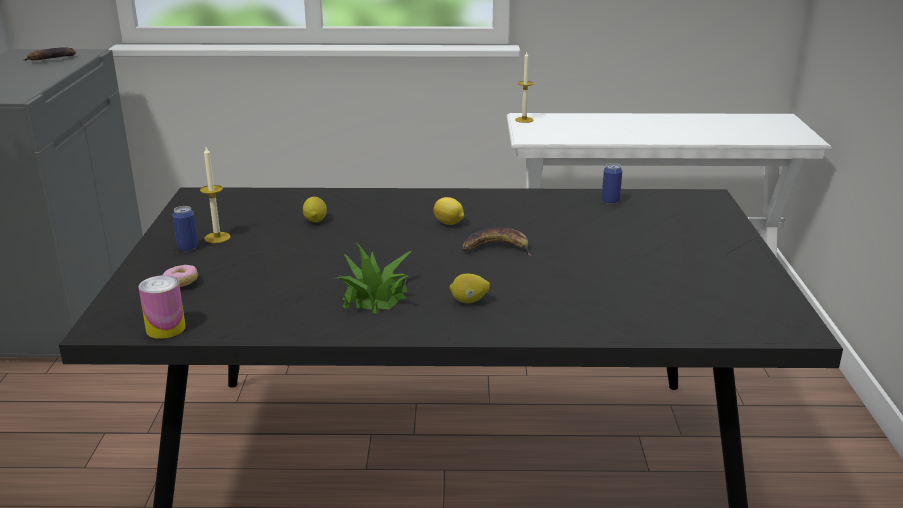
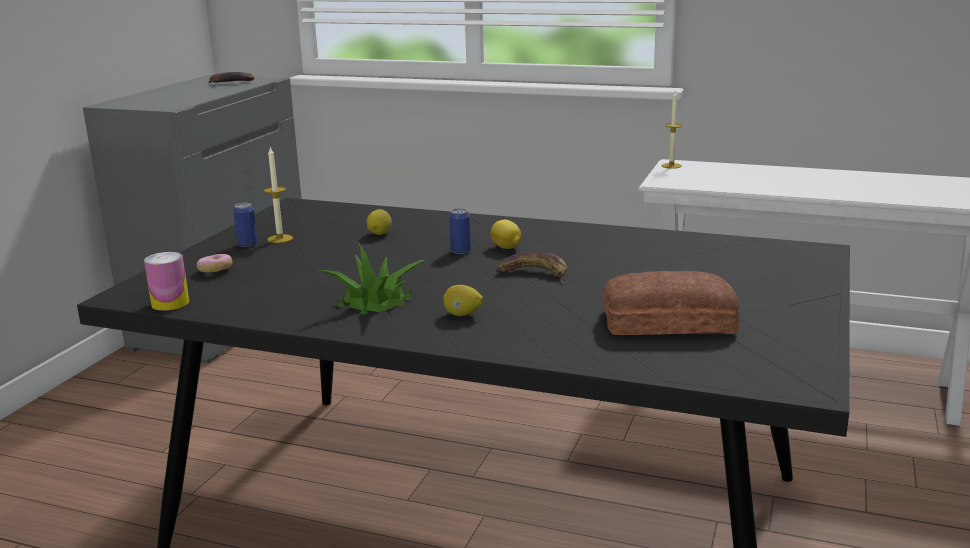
camera: 20 degrees right, 5 degrees down
(610, 201) = (698, 244): can -> can (460, 251)
(645, 283) = (666, 321): none -> bread

